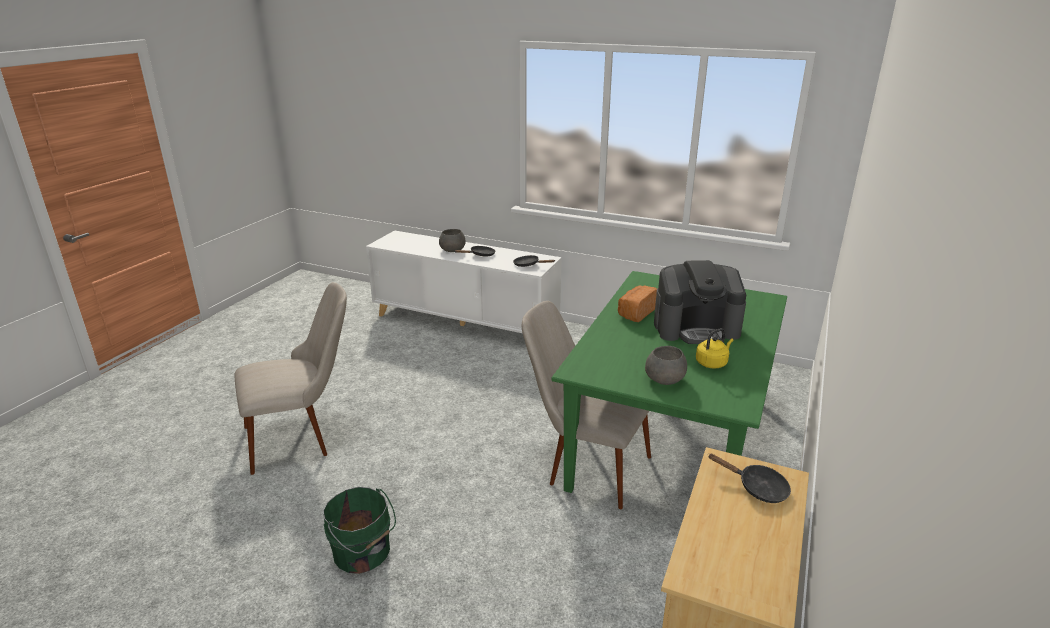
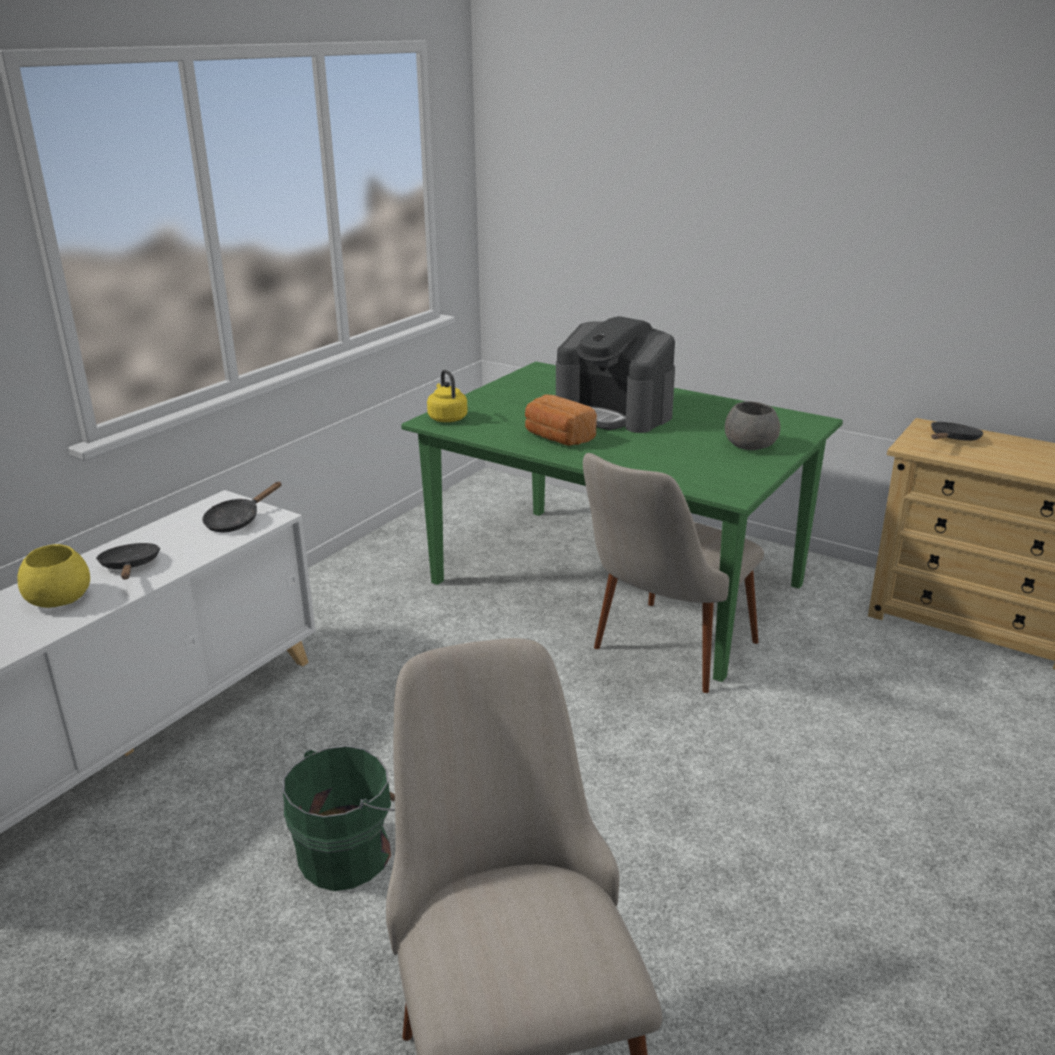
camera: 80 degrees left, 0 degrees up
(363, 553) = (888, 911): green bucket -> green bucket (349, 852)
(453, 249) = (59, 598): grey bowl -> yellow bowl
(696, 328) = (615, 413): coffee machine -> coffee machine turned 120 degrees clockwise
(712, 363) = (709, 418): yellow kettle -> yellow kettle (447, 418)

